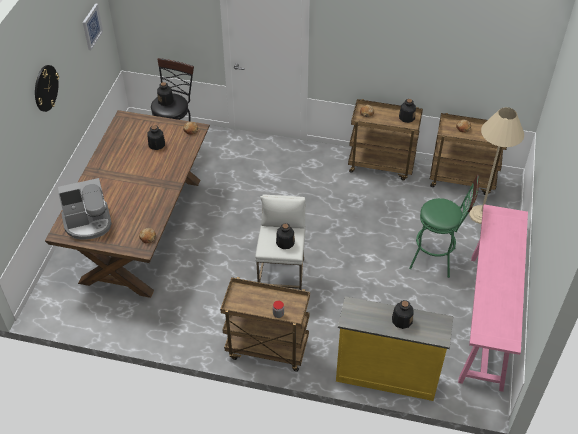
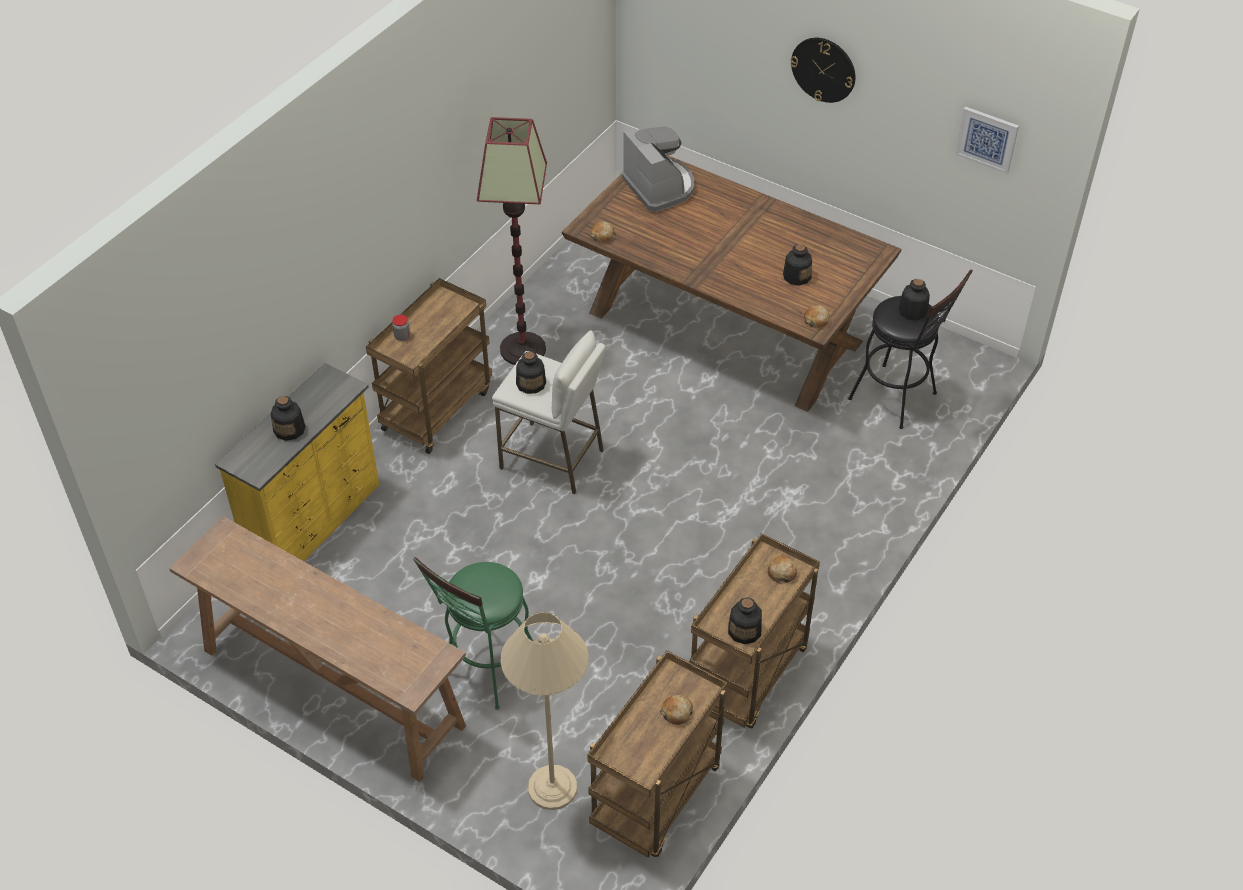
camera: 110 degrees right, 0 degrees up
(88, 223) = (660, 187): coffee machine -> coffee machine turned 150 degrees clockwise
(196, 322) = (522, 349): none -> floor lamp
(486, 320) = (331, 687): pink console table -> brown console table

